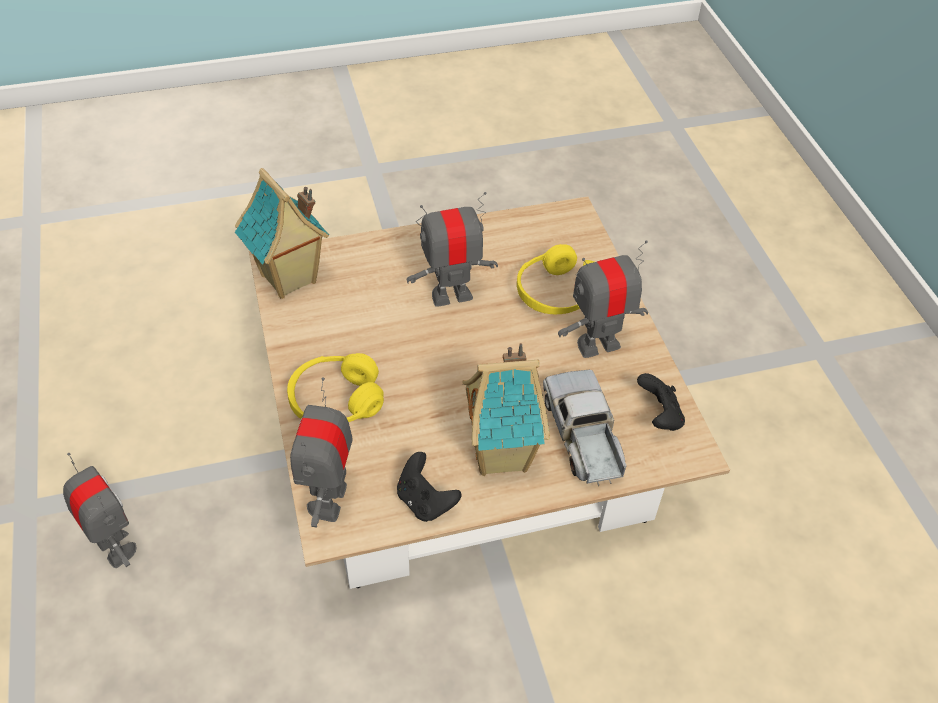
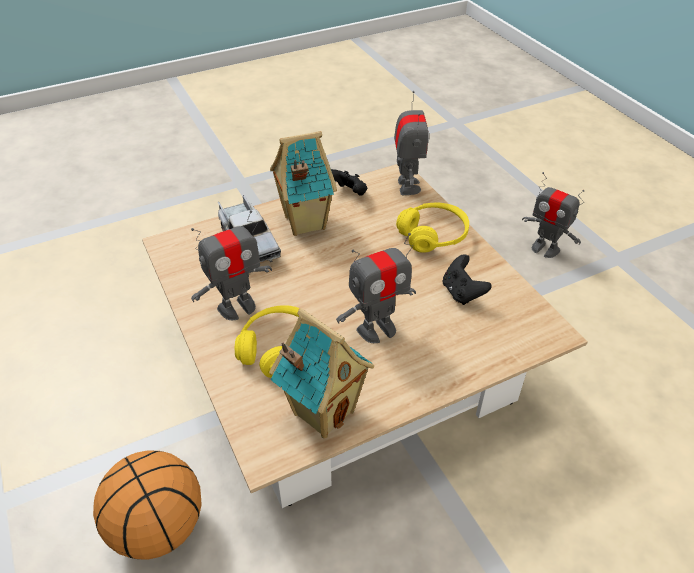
camera: 170 degrees right, 5 degrees down
(289, 280) = (529, 318): toy house -> toy house (323, 411)
(659, 416) = (189, 262): black game controller -> black game controller (462, 292)
(664, 310) = (159, 525): none -> basketball

